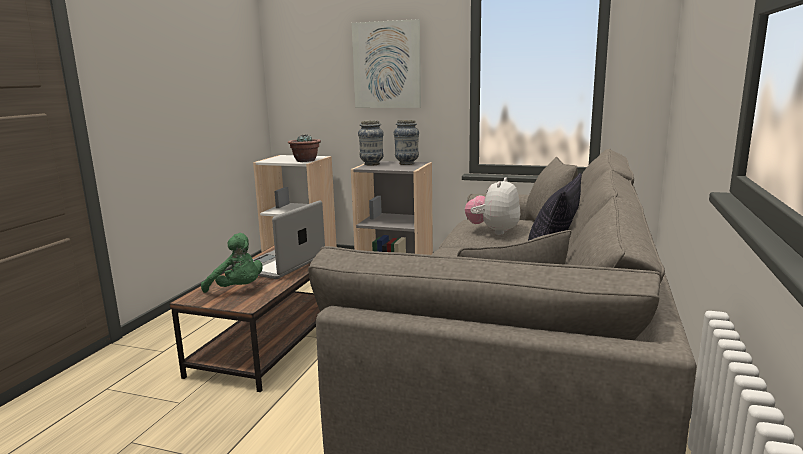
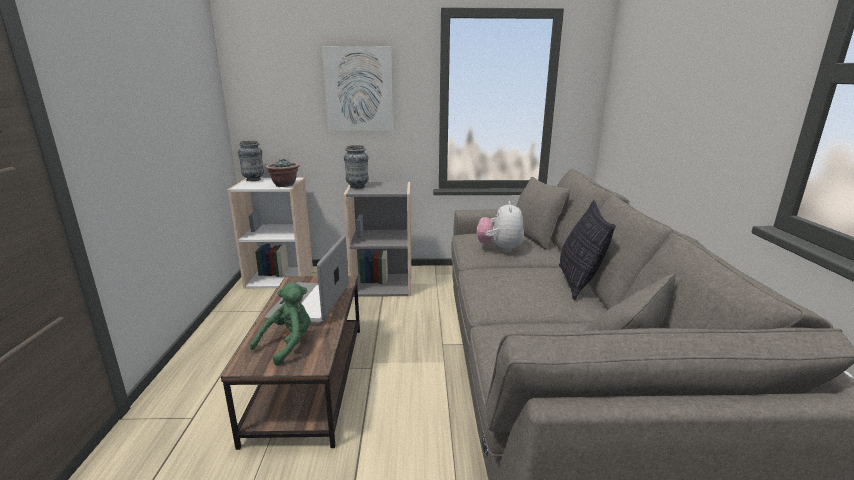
camera: 20 degrees left, 5 degrees up
(238, 289) = (288, 344): green plush toy -> green plush toy turned 60 degrees counterclockwise
(407, 163) = (390, 184): vase -> vase (253, 179)

